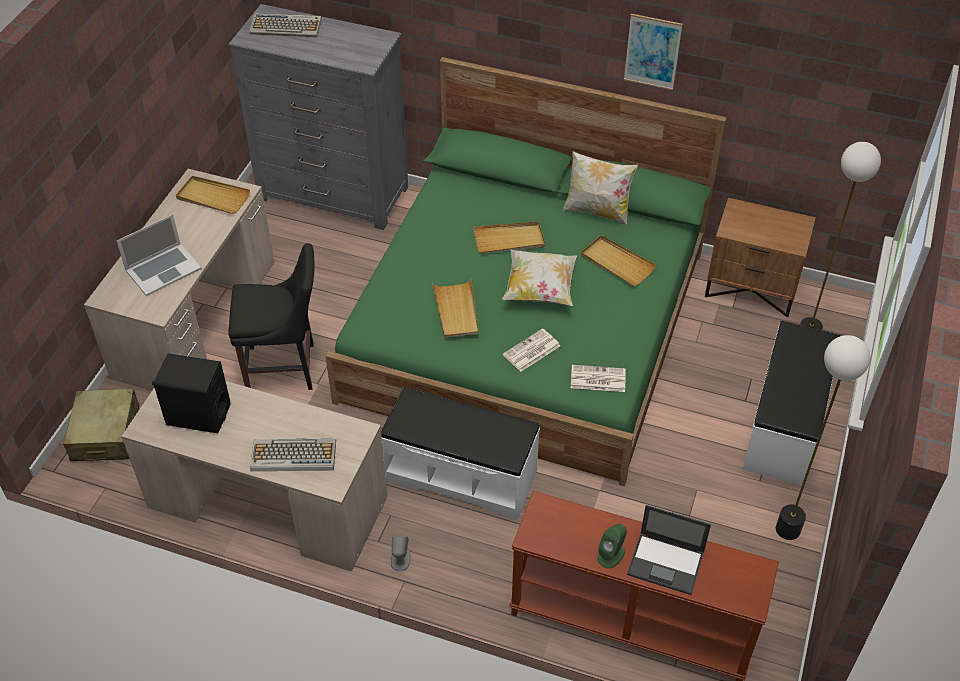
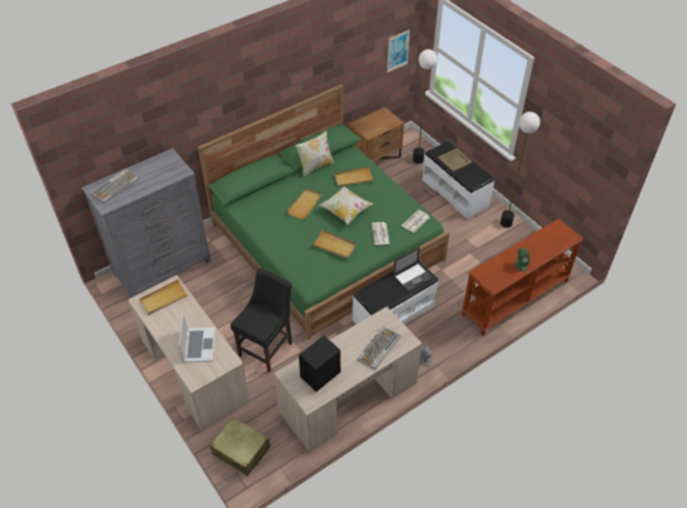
camera: 55 degrees left, 0 degrees up
(652, 52) = (301, 73): picture -> picture (398, 50)
(666, 563) = (536, 250): laptop -> laptop (413, 277)
(803, 365) = (455, 160): none -> beige tray

